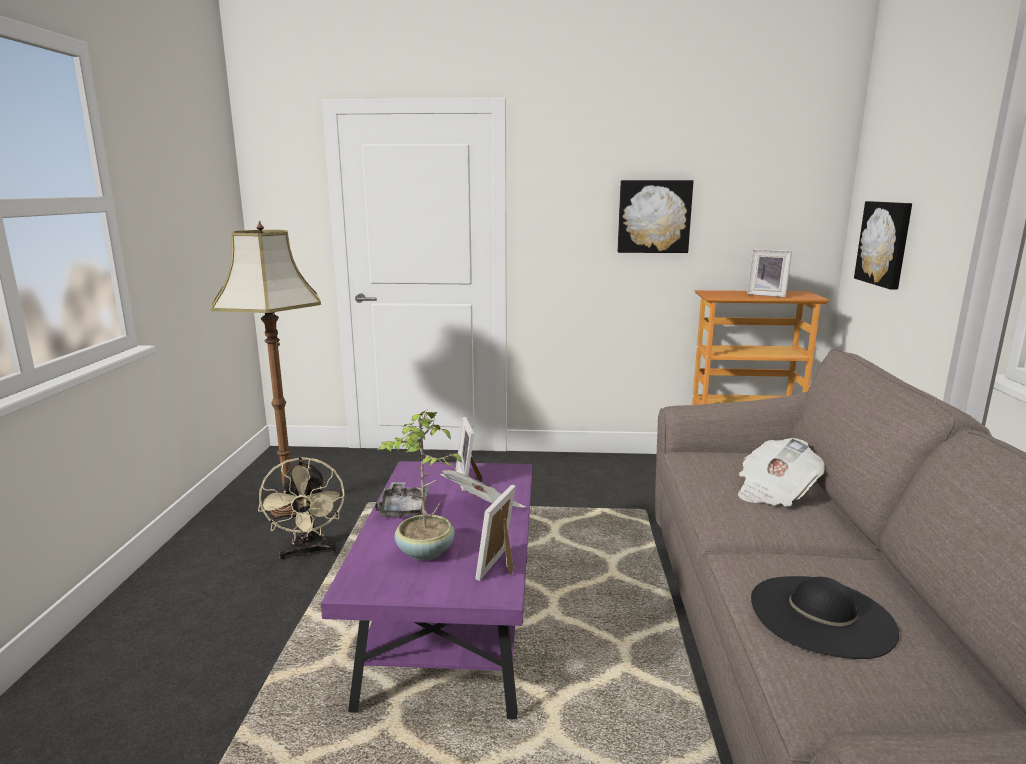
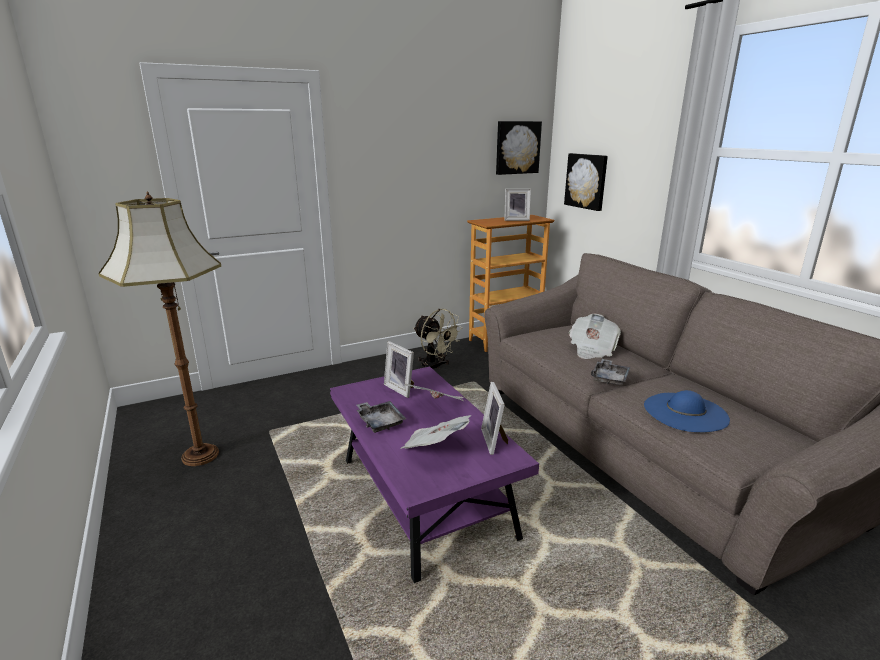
camera: 30 degrees left, 5 degrees up
(308, 552) = (257, 485): beige fan -> beige fan (435, 367)
(424, 552) = (435, 448): potted plant -> newspaper
(654, 216) = (436, 167): picture -> picture (517, 147)
(754, 535) = (609, 378): none -> grey tray
(821, 615) = (685, 412): black hat -> blue hat

